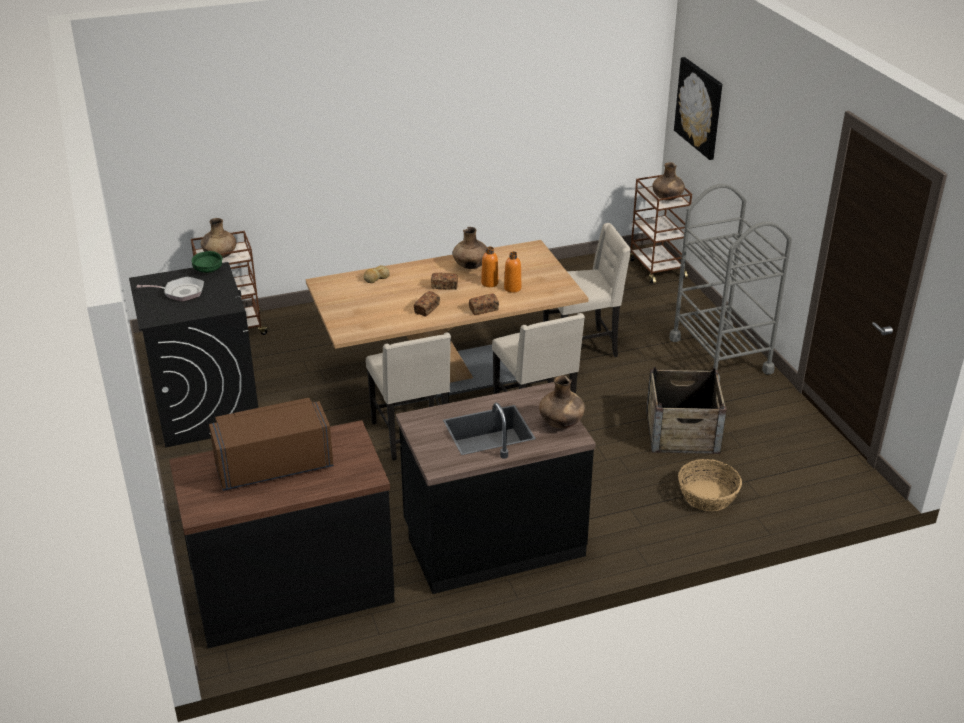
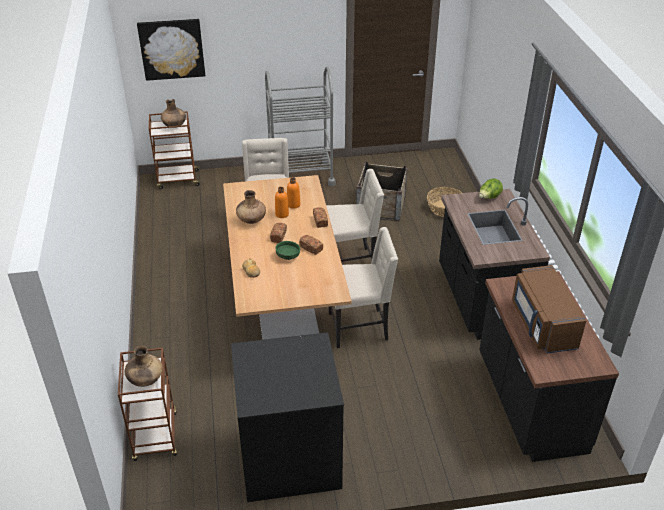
camera: 80 degrees left, 5 degrees up
(180, 292) = (281, 375): frying pan -> none
(208, 271) = (245, 356): green bowl -> green bowl (288, 256)
(561, 423) = (489, 198): brown vase -> lettuce

